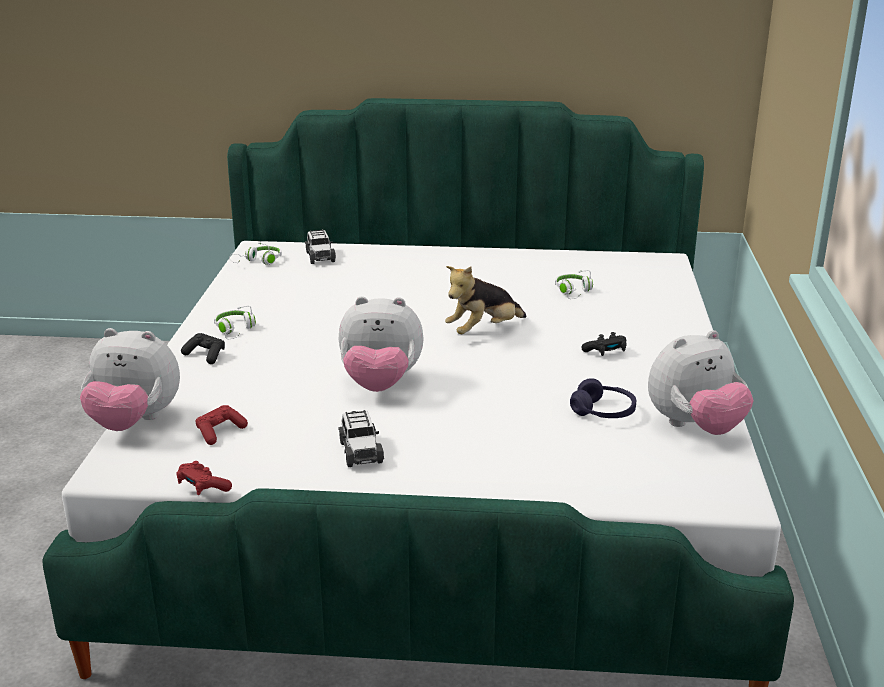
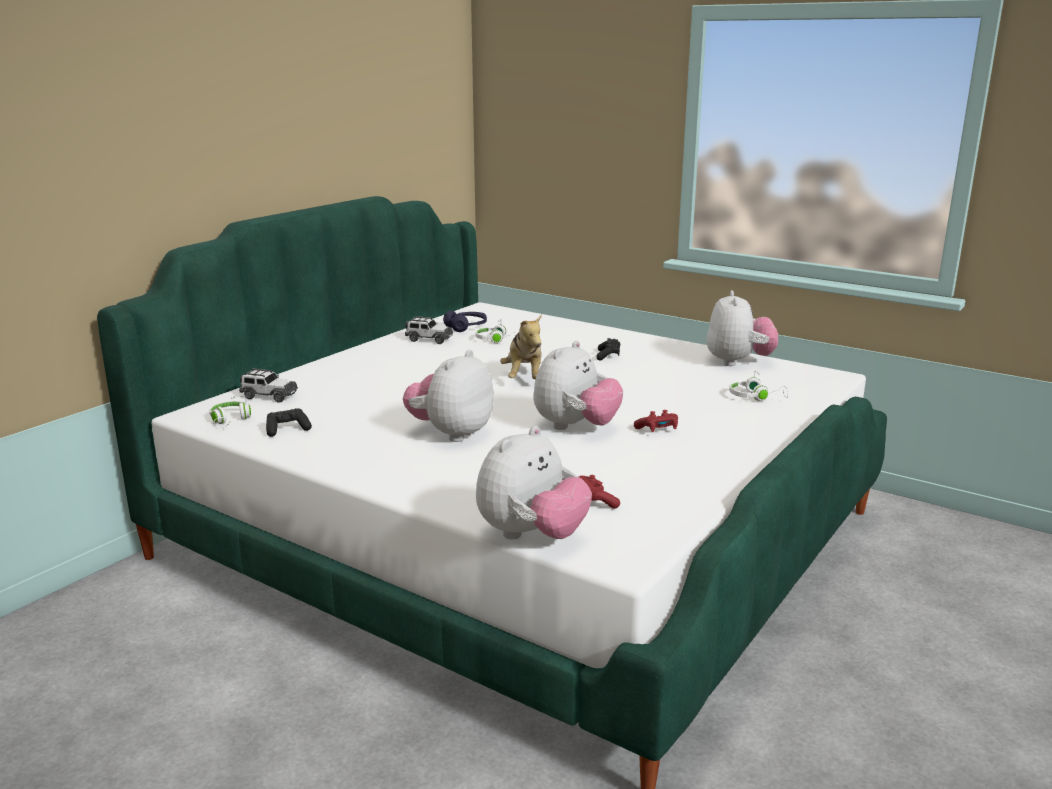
camera: 60 degrees left, 5 degrees down
(203, 487) = (697, 521): red game controller -> red game controller (658, 430)
(205, 355) = (423, 481): black game controller -> black game controller (287, 430)
(235, 330) = (384, 459): white headphones -> white headphones (755, 397)
(310, 339) = (451, 433): none -> plush toy
(360, 451) = (683, 455): toy car -> toy car (429, 339)
(603, 412) = (695, 377): purple headphones -> purple headphones (466, 327)

